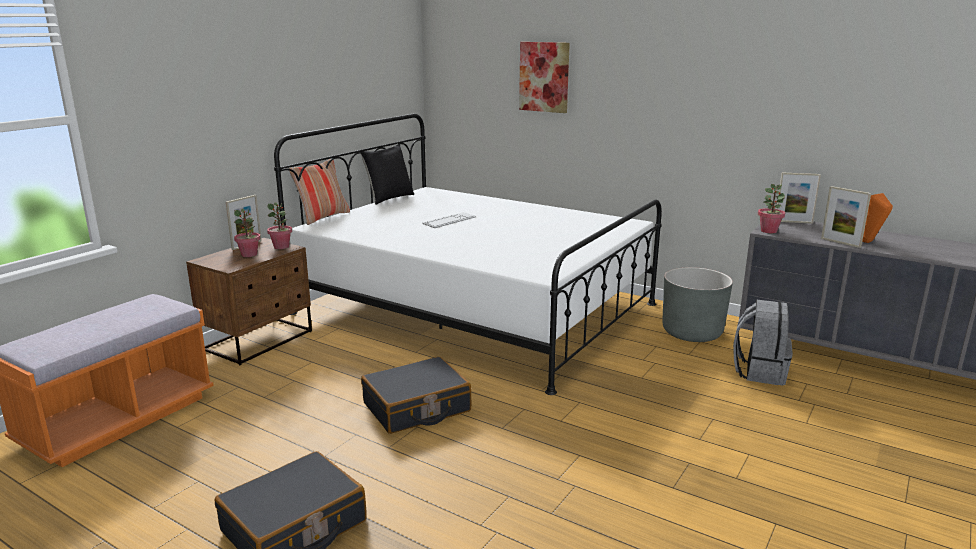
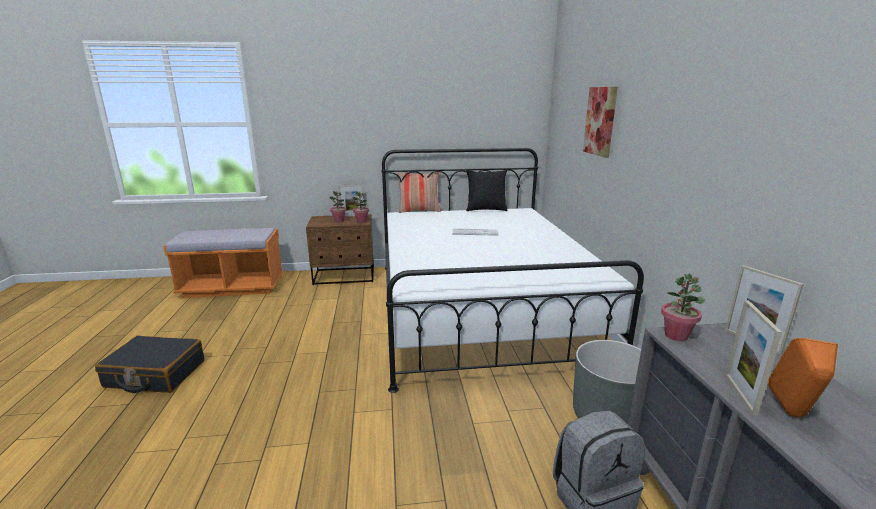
camera: 50 degrees right, 0 degrees up
(417, 408) = (316, 350): black suitcase -> none

